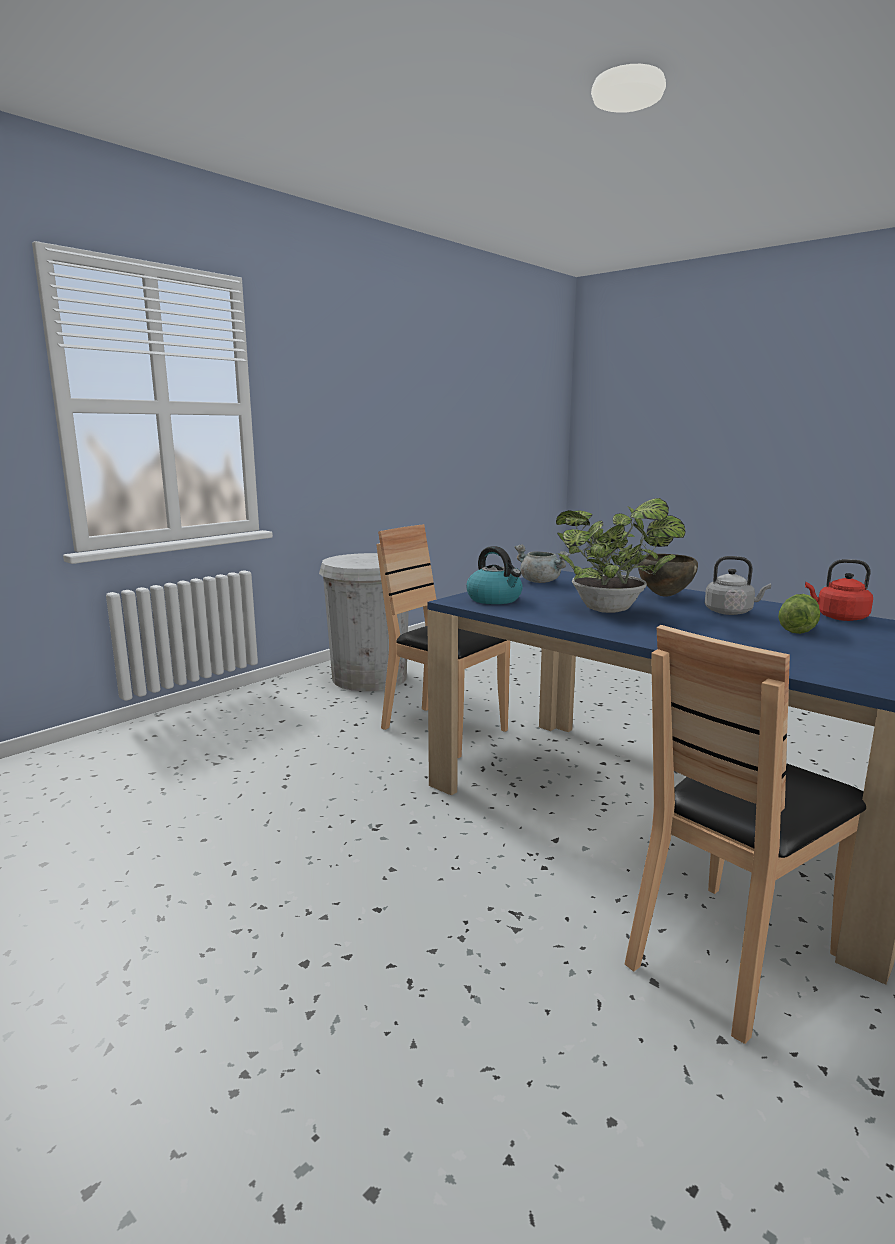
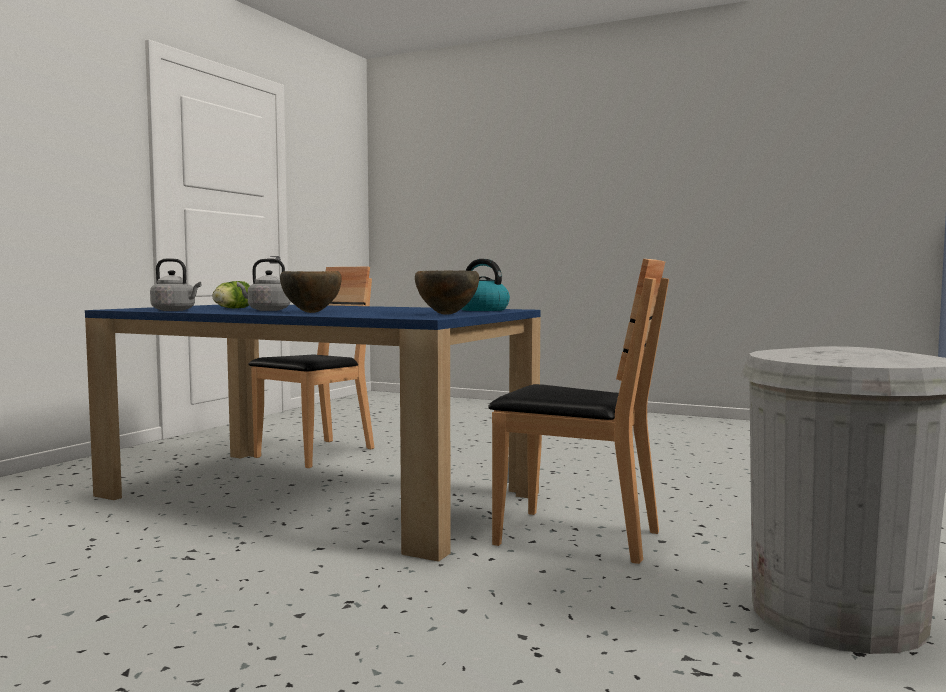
camera: 165 degrees right, 10 degrees down
(541, 582) = (446, 314): grey cooking pot -> brown bowl
(612, 610) = (372, 309): potted plant -> none
(838, 617) = (175, 310): red kettle -> grey kettle

